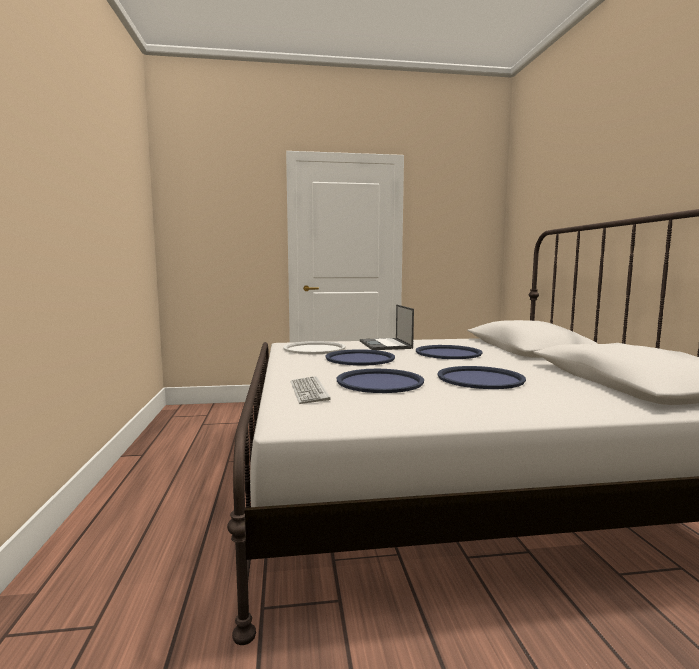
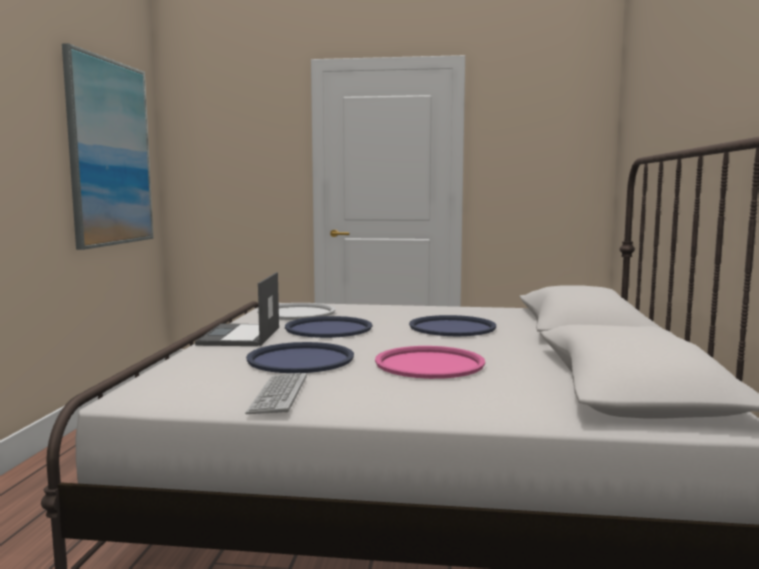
camera: 15 degrees right, 0 degrees up
(128, 218) = (110, 153): none -> picture
(308, 391) = (205, 364): keyboard -> keyboard (278, 395)
(385, 345) = (392, 312): laptop -> laptop (240, 336)
(480, 379) = (429, 364): blue tray -> pink tray

